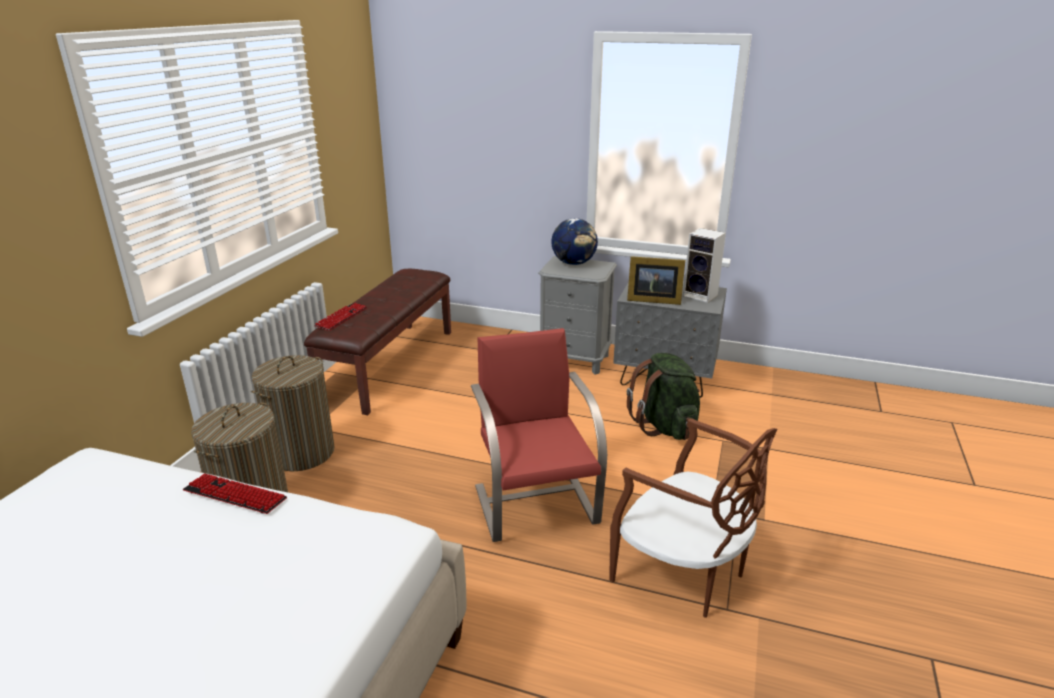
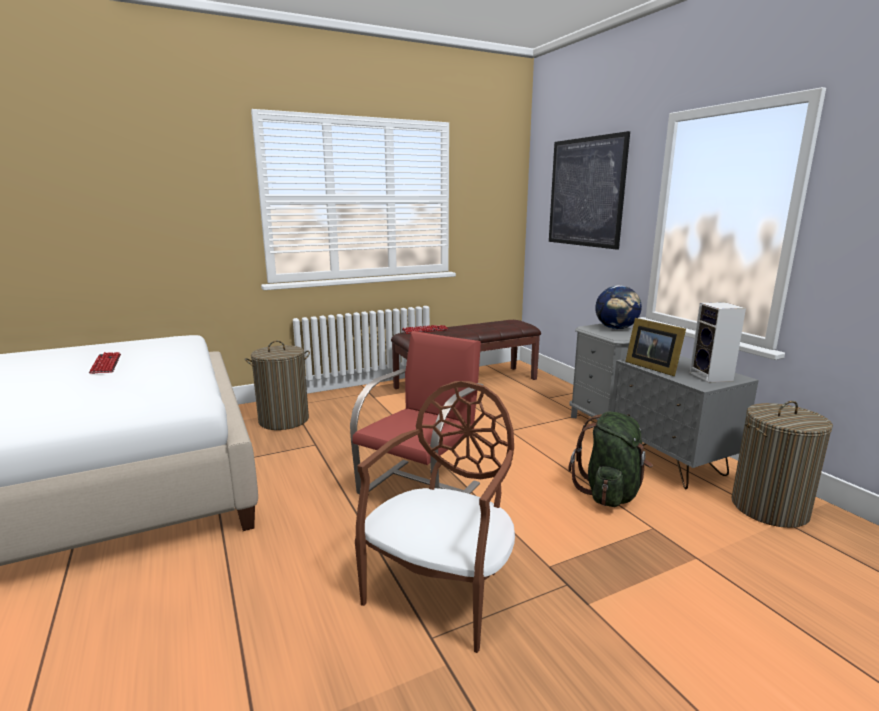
camera: 45 degrees right, 10 degrees down
(235, 495) = (189, 364): keyboard -> keyboard (106, 364)
(302, 452) = (348, 405): laundry basket -> laundry basket (769, 508)
(483, 108) = (586, 192): none -> picture
(683, 573) = (442, 590): brown chair -> brown chair turned 150 degrees counterclockwise

